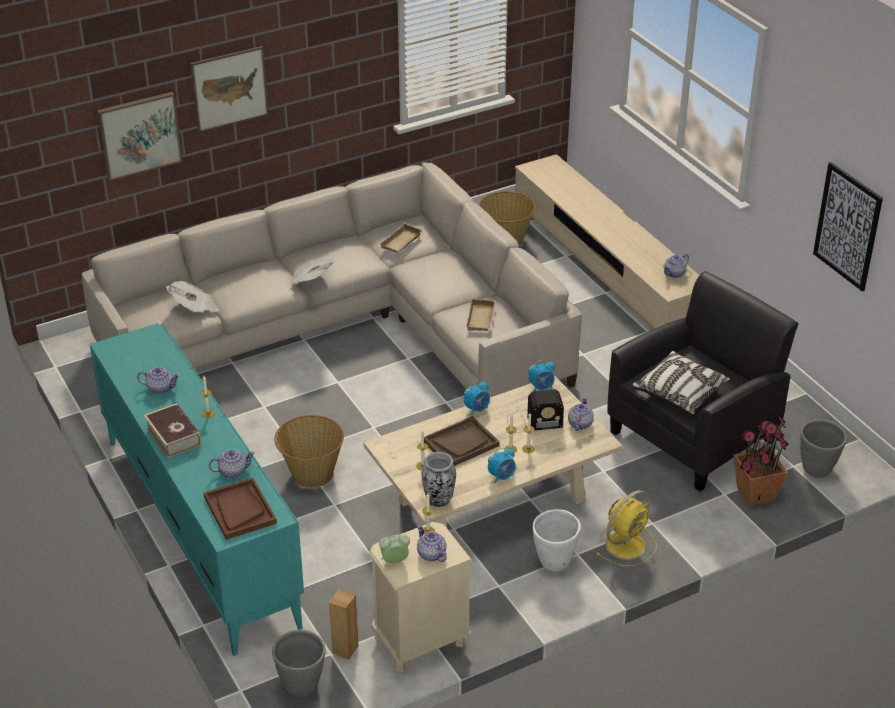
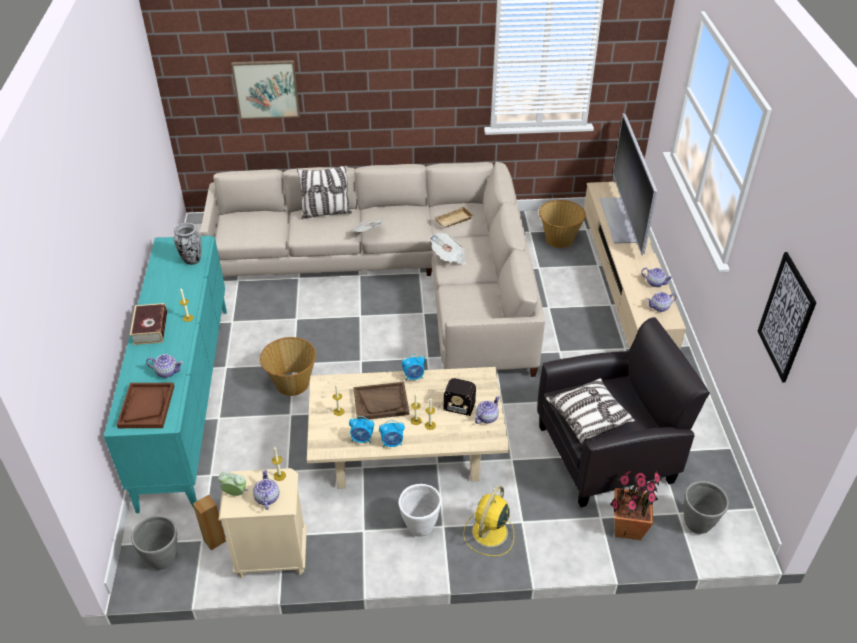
camera: 25 degrees right, 5 degrees up
(160, 388) = (172, 287): teapot -> teapot (655, 283)
(194, 308) = (273, 230): newspaper -> newspaper (449, 257)
(230, 89) = (342, 68): picture -> none
(244, 272) = (326, 213): none -> pillow
(439, 501) = (329, 446): vase -> vase (192, 260)
(482, 319) = (471, 300): beige tray -> none
(541, 388) = (477, 375): alarm clock -> alarm clock (362, 439)
(576, 197) = (619, 220): none -> television
(627, 544) = (489, 533): yellow fan -> yellow fan turned 135 degrees clockwise

